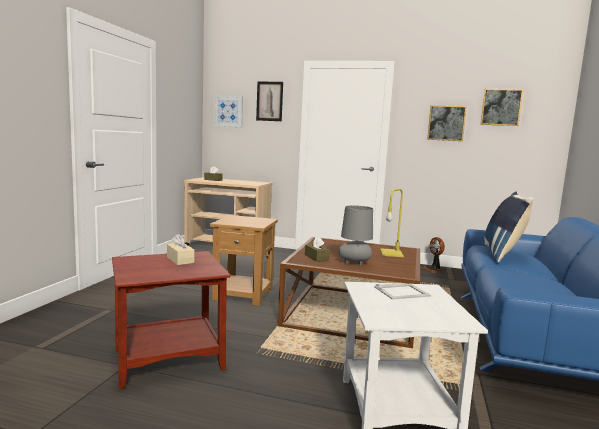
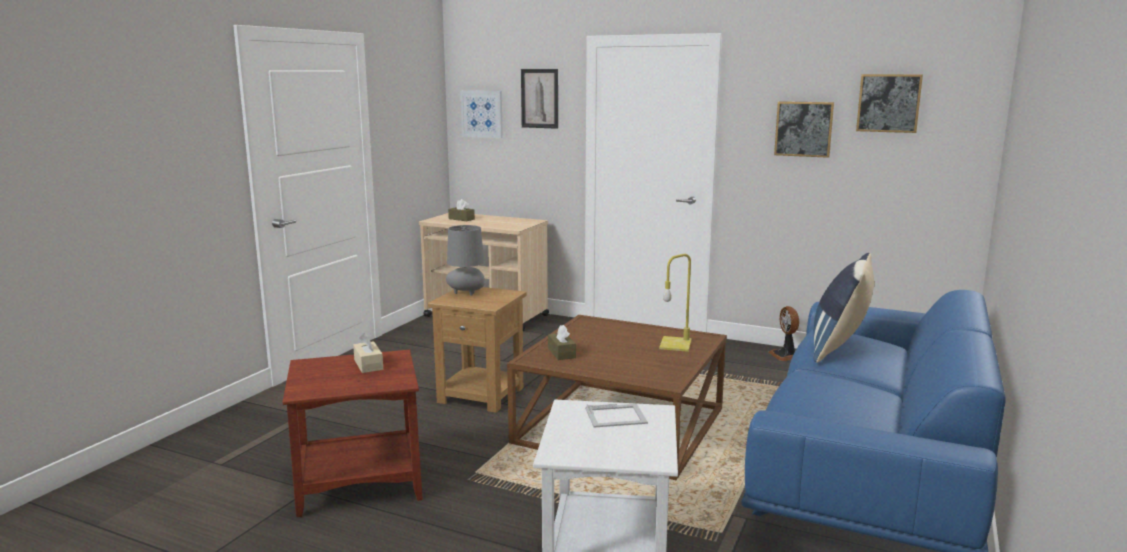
camera: 10 degrees right, 5 degrees up
(354, 264) = (608, 364): grey table lamp -> grey table lamp (466, 294)

